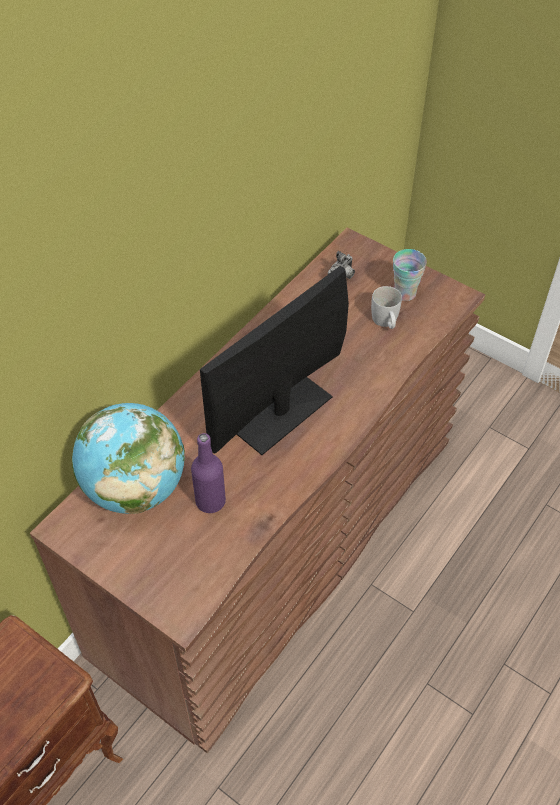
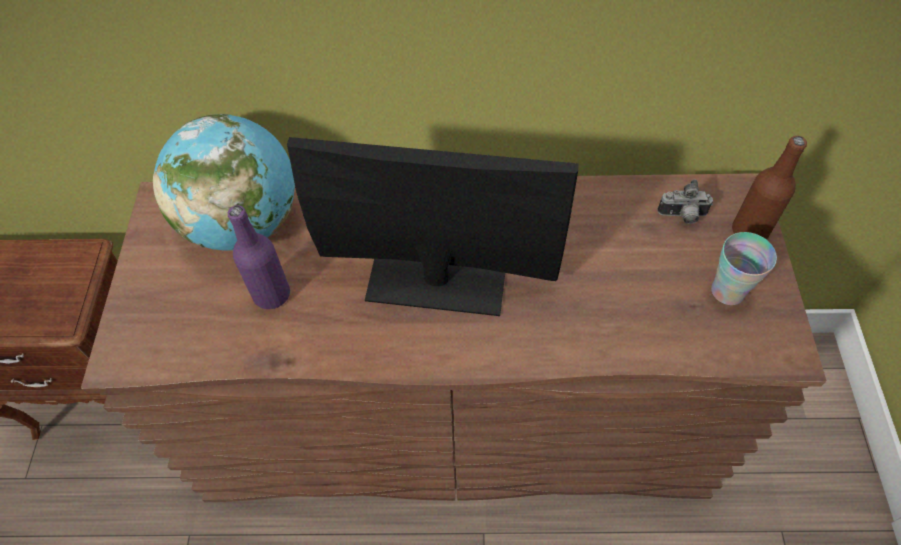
camera: 55 degrees right, 5 degrees up
(377, 259) = (749, 231): none -> brown bottle
(386, 322) = (662, 300): white mug -> none

